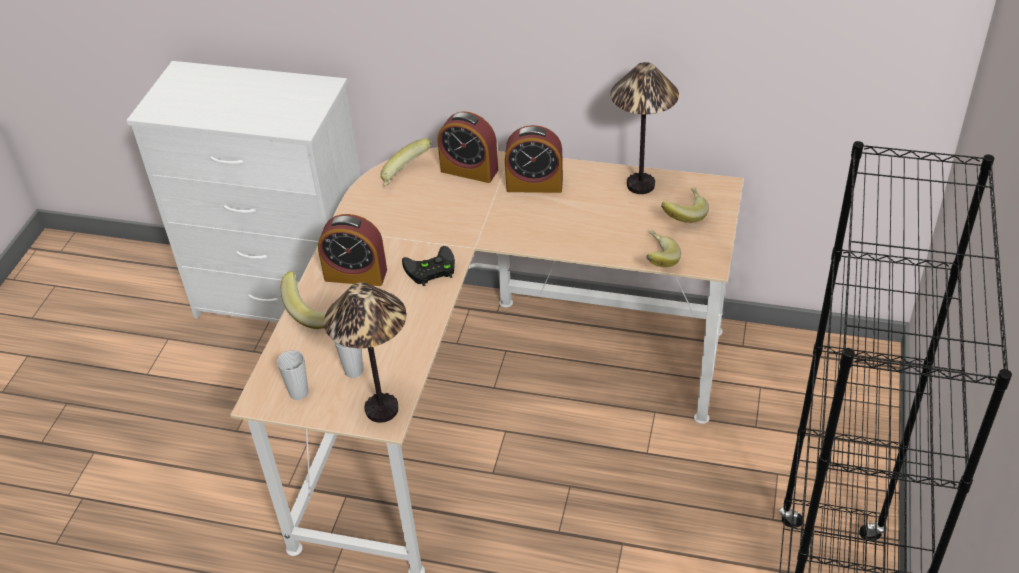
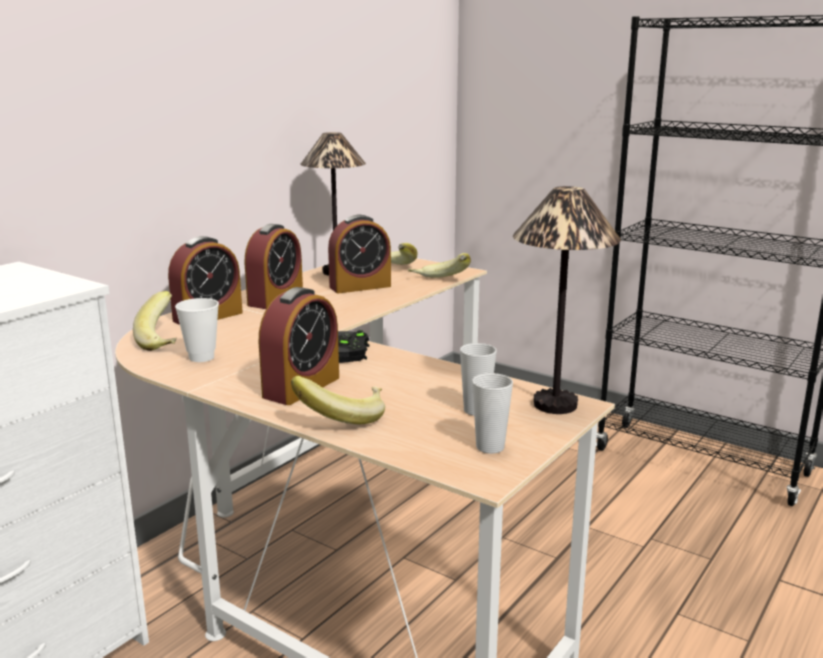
camera: 70 degrees left, 25 degrees down
(385, 207) = (201, 357): none -> cup
(604, 217) = (360, 287): none -> alarm clock

